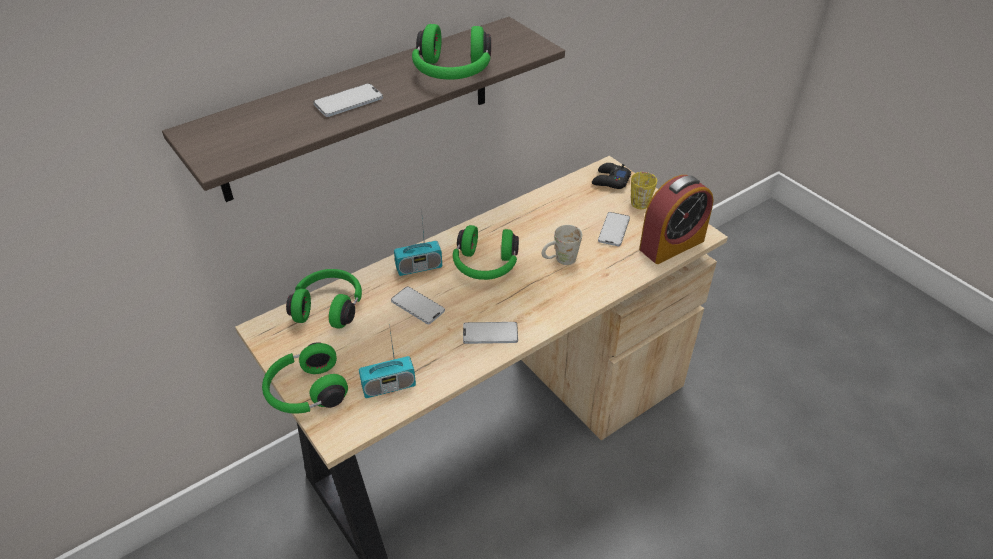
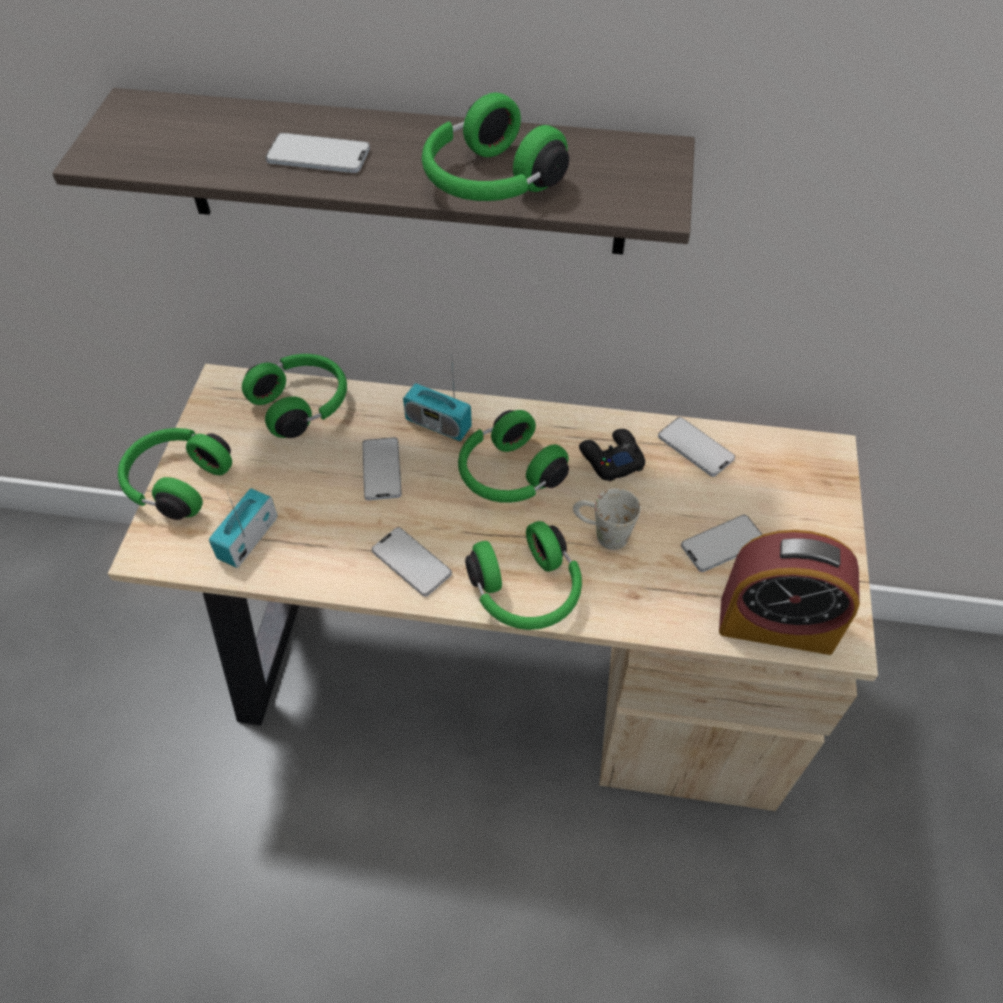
camera: 45 degrees right, 10 degrees up
(388, 386) = (248, 538): radio -> radio turned 90 degrees clockwise
(553, 200) = (695, 448): none -> phone
(560, 306) = (527, 592): none -> green headphones
(610, 181) = (808, 472): black game controller -> black game controller (611, 459)
(642, 200) = (818, 531): yellow mug -> none

